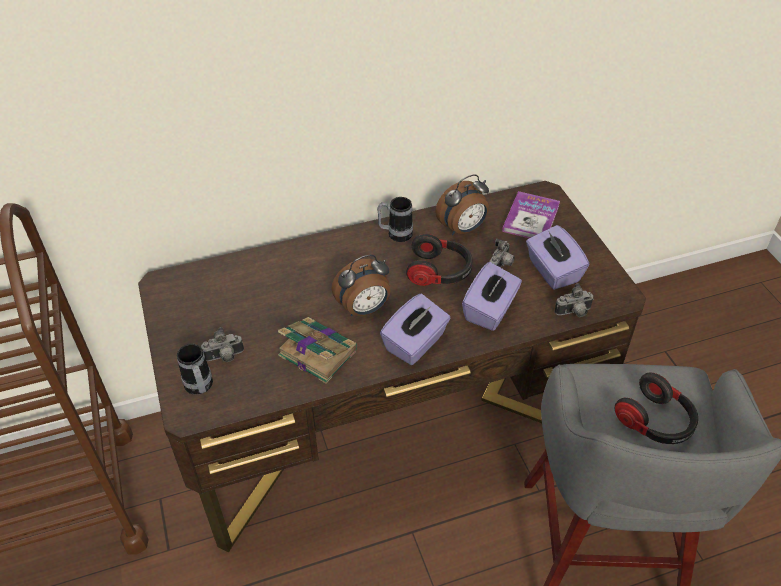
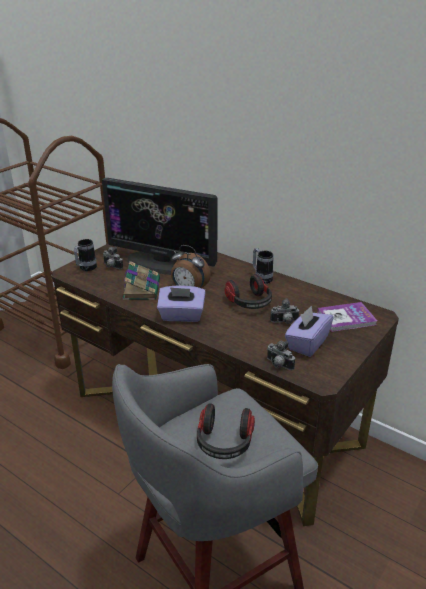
camera: 55 degrees right, 15 degrees down
(269, 302) = (162, 263): none -> monitor
(463, 229) = (298, 297): alarm clock -> none
(490, 310) = (239, 332): purple tissue box -> none

